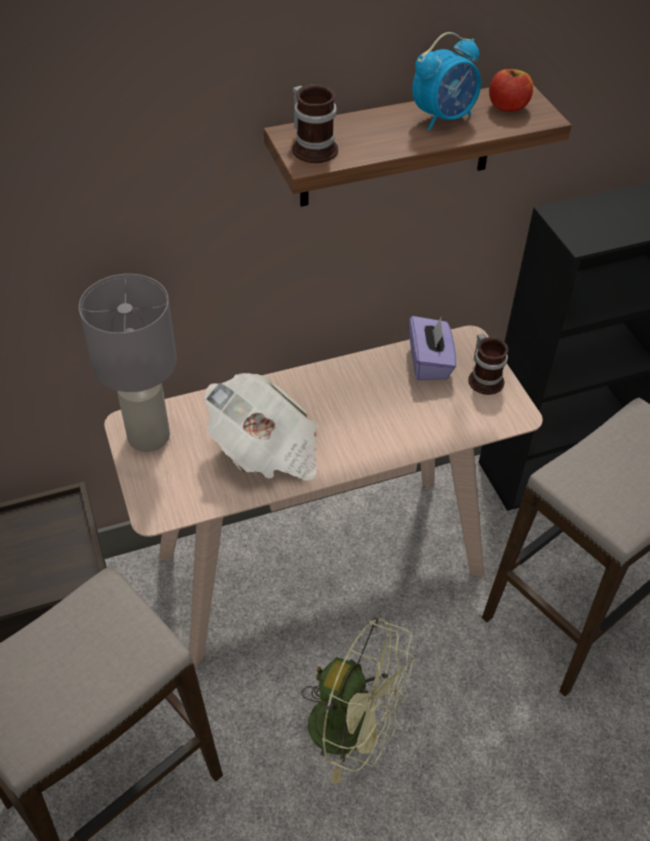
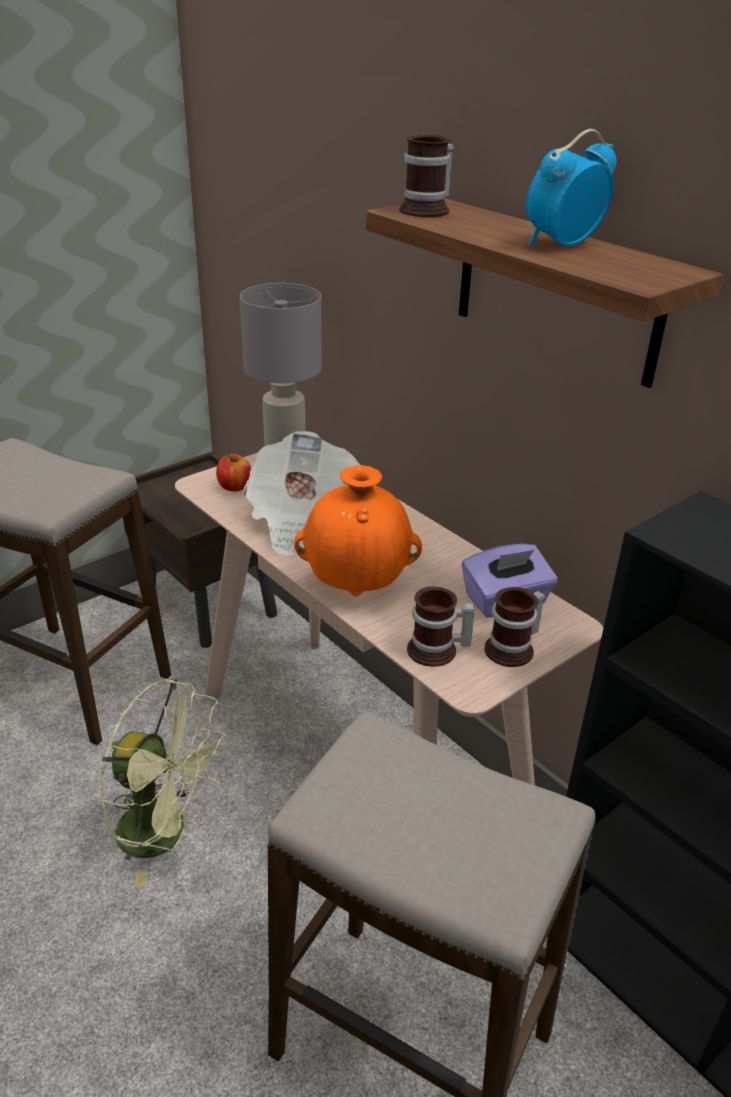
camera: 70 degrees right, 15 degrees down
(353, 729) = (167, 833): green fan -> green fan turned 75 degrees counterclockwise
(379, 440) = (358, 586): none -> orange vase
(444, 117) = (561, 245): alarm clock -> alarm clock turned 105 degrees clockwise
(476, 419) = (437, 652): none -> mug
(508, 107) = (634, 266): apple -> apple (234, 487)

